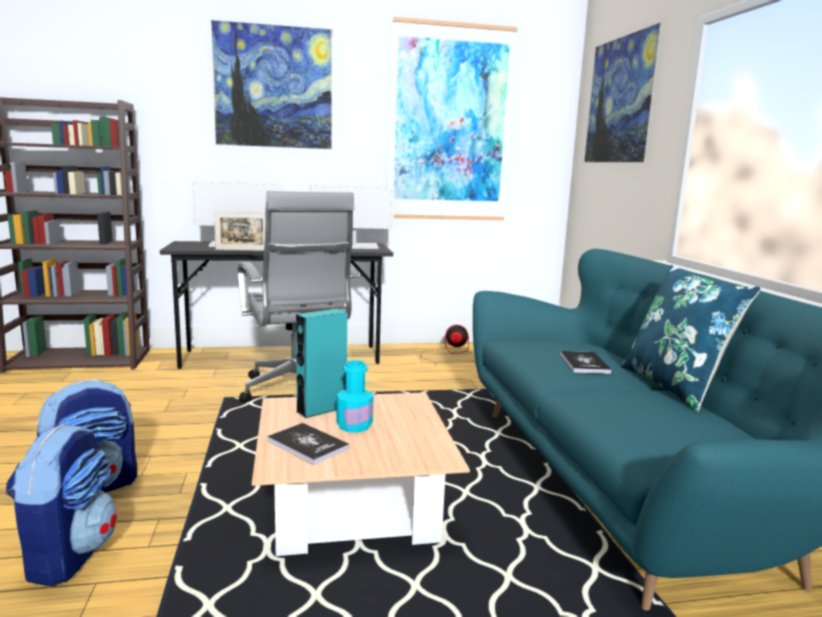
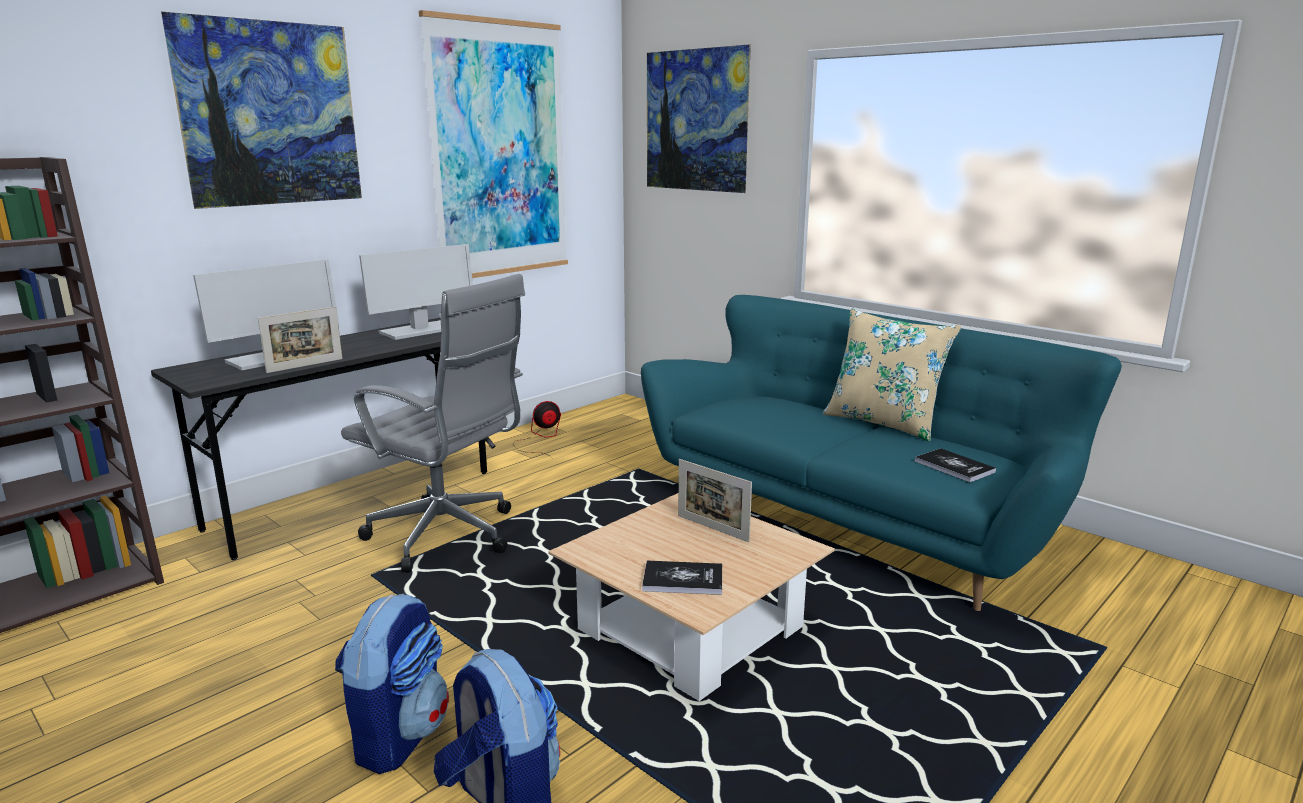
camera: 35 degrees left, 5 degrees up
(321, 409) = (628, 541): turquoise speaker -> none
(354, 425) = (686, 546): turquoise bottle -> none
(396, 421) = (712, 528): none -> picture frame
(584, 363) = (798, 419): book -> book (954, 466)
(675, 387) = (884, 422): blue pillow -> beige pillow

